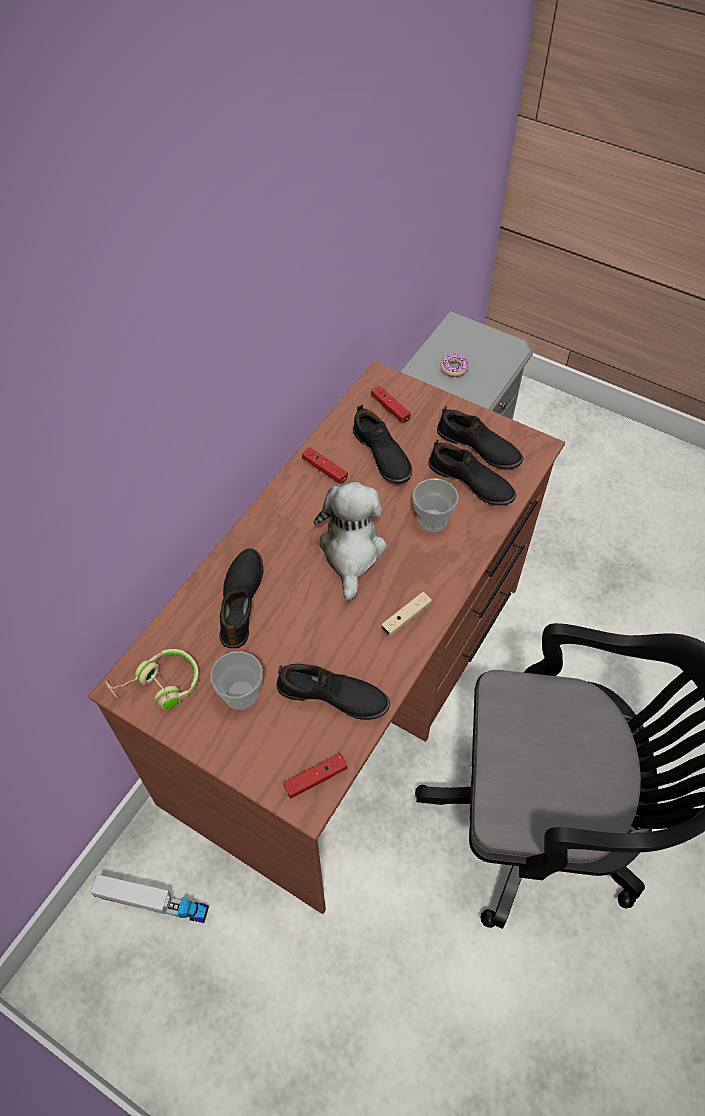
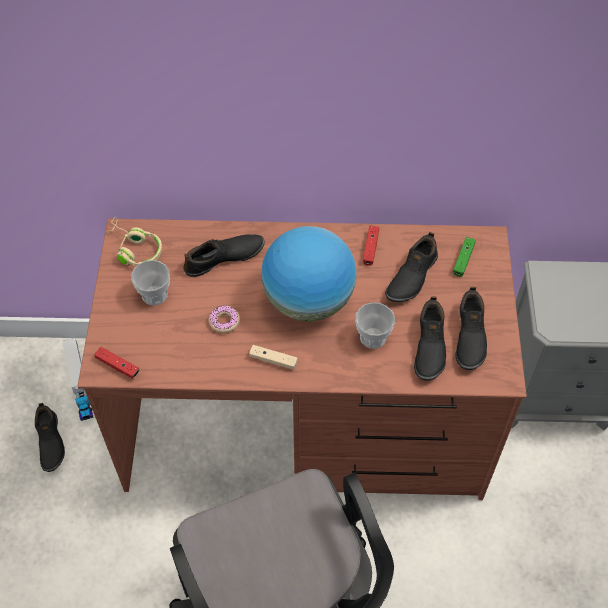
camera: 60 degrees right, 0 degrees up
(332, 697) = (182, 346): black shoe -> black shoe (49, 442)
(351, 551) = (308, 300): plush toy -> globe
(390, 408) = (463, 260): red game controller -> green game controller
(454, 368) = (580, 296): donut -> donut (224, 321)

